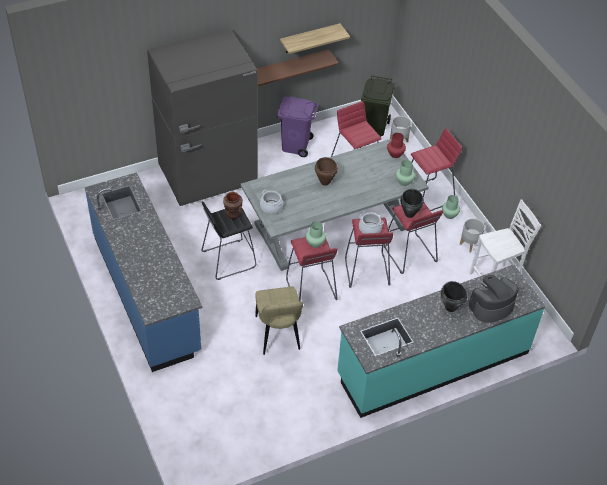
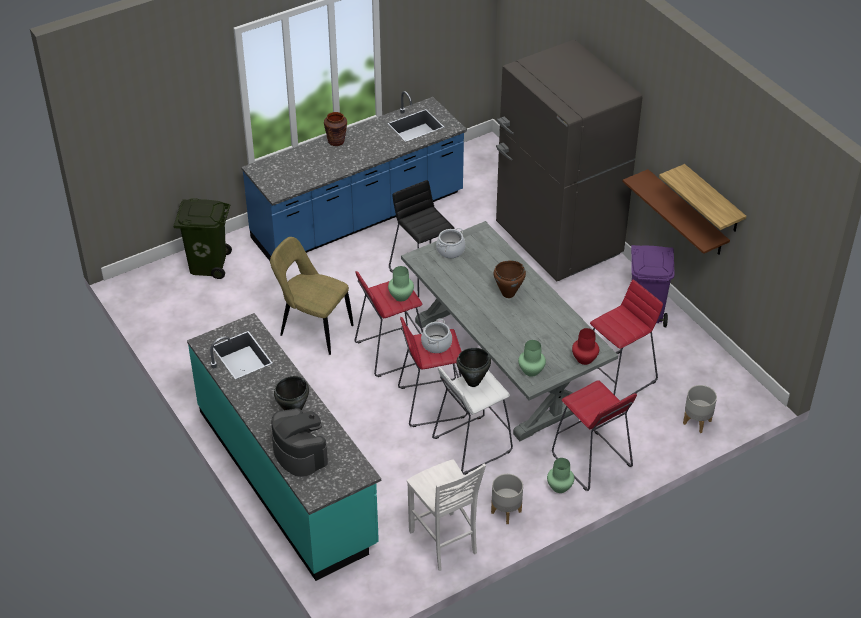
camera: 85 degrees right, 5 degrees down
(233, 214) = (433, 223): brown vase -> brown vase (336, 141)
(278, 335) = (313, 329): beige chair -> beige chair turned 45 degrees clockwise
(373, 127) = (717, 392): green trash can -> green trash can (208, 264)
(409, 254) = (471, 445): red stool -> white stool

